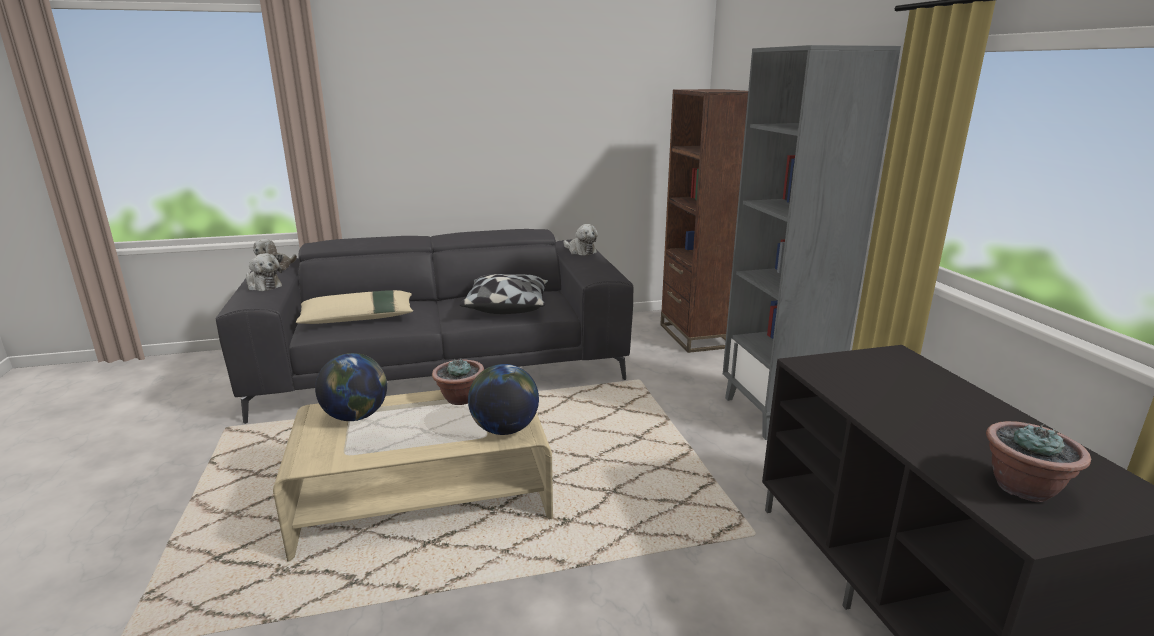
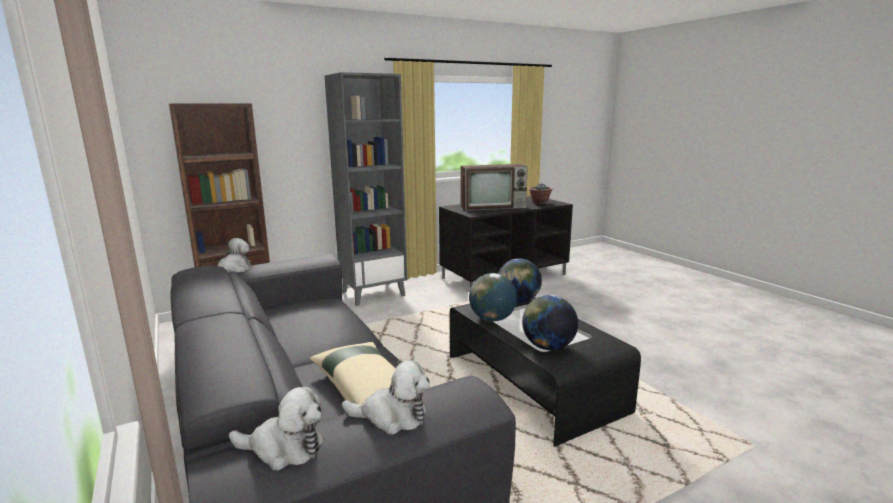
camera: 105 degrees left, 5 degrees down
(263, 285) = (392, 416): plush toy -> plush toy turned 75 degrees clockwise
(424, 498) = (532, 383): beige coffee table -> black coffee table
(460, 398) = (492, 319): potted plant -> globe
(507, 306) = (317, 320): pillow -> none
(911, 400) = (494, 207): none -> television

